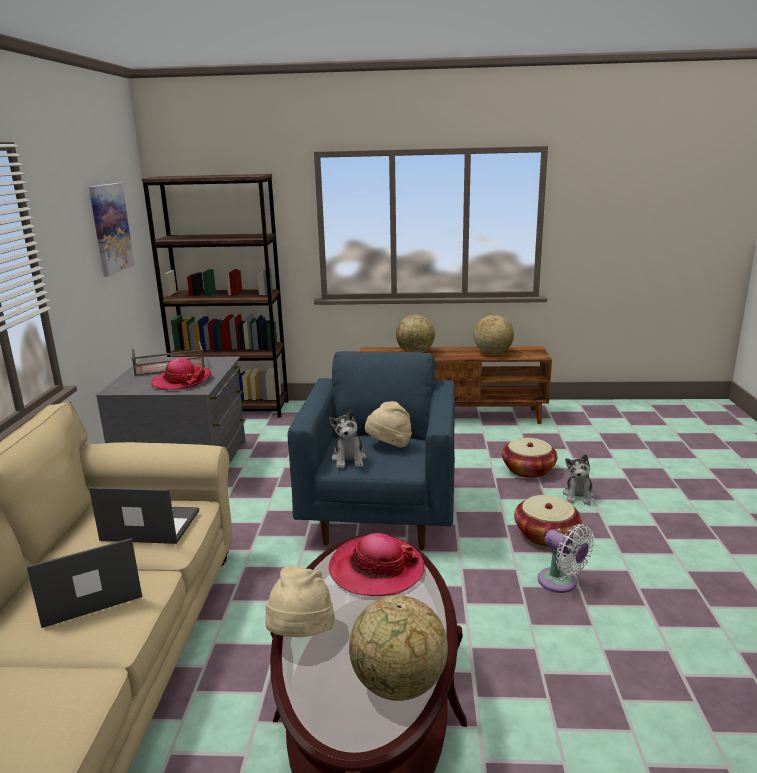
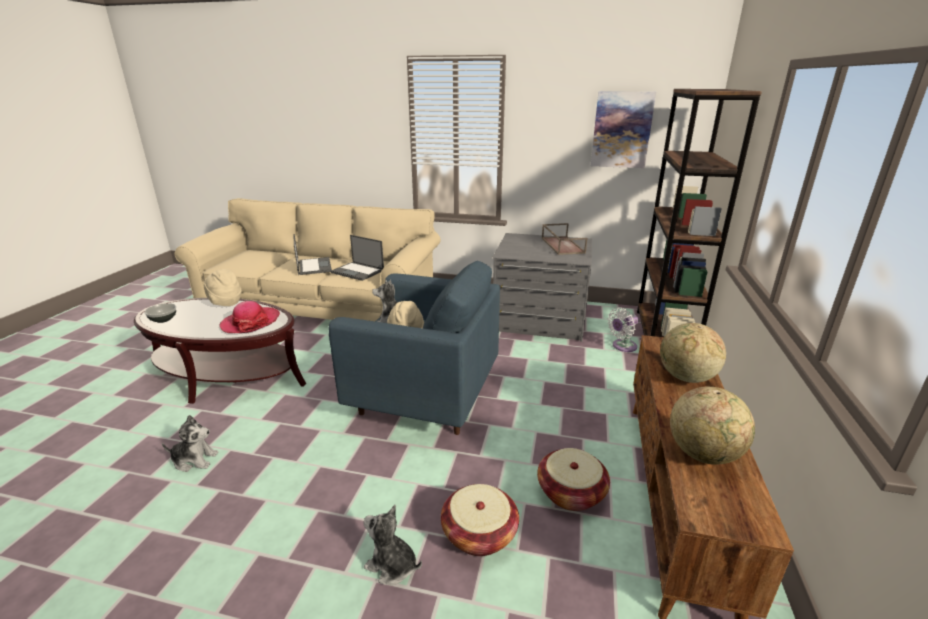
camera: 100 degrees right, 5 degrees up
(149, 525) = (358, 271): laptop -> laptop turned 105 degrees clockwise
(181, 381) = (525, 249): hat -> none
(398, 685) = (163, 320): globe -> bowl
(546, 535) = (330, 499): basket -> basket (571, 493)
(561, 583) = (256, 484): white fan -> white fan (622, 346)
(564, 647) = (194, 460): none -> plush toy

